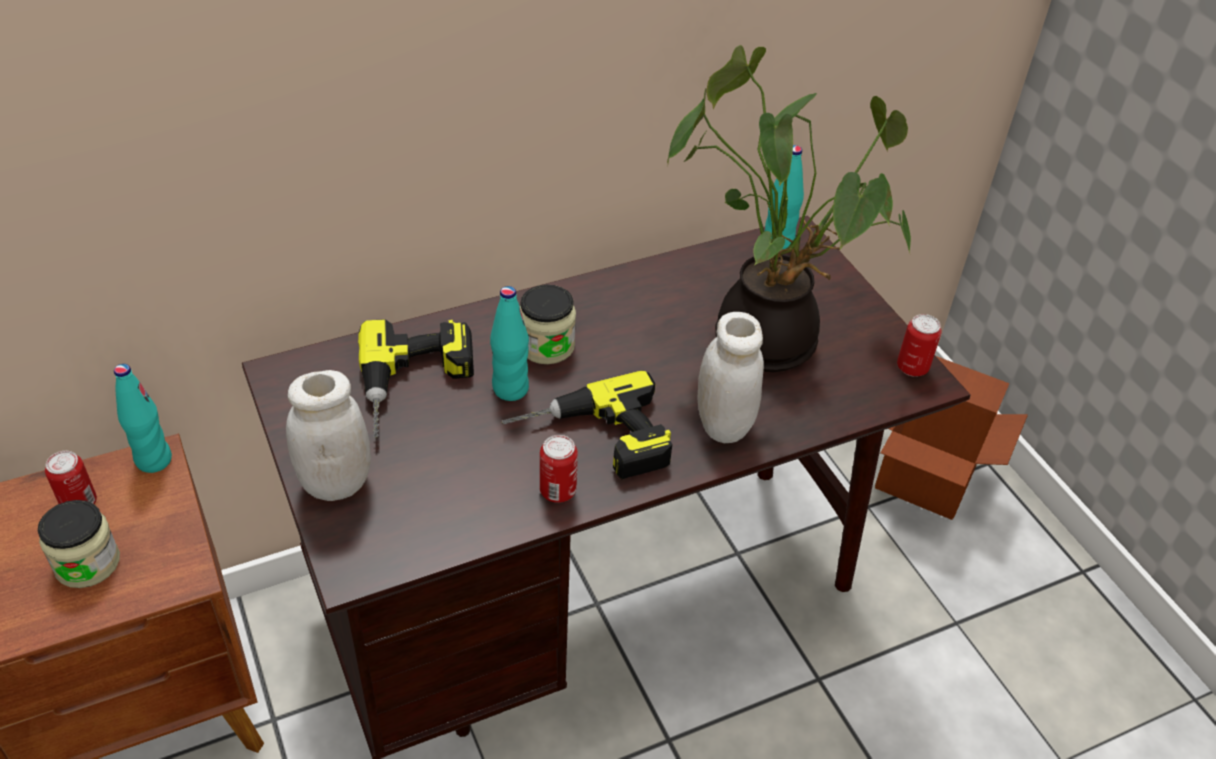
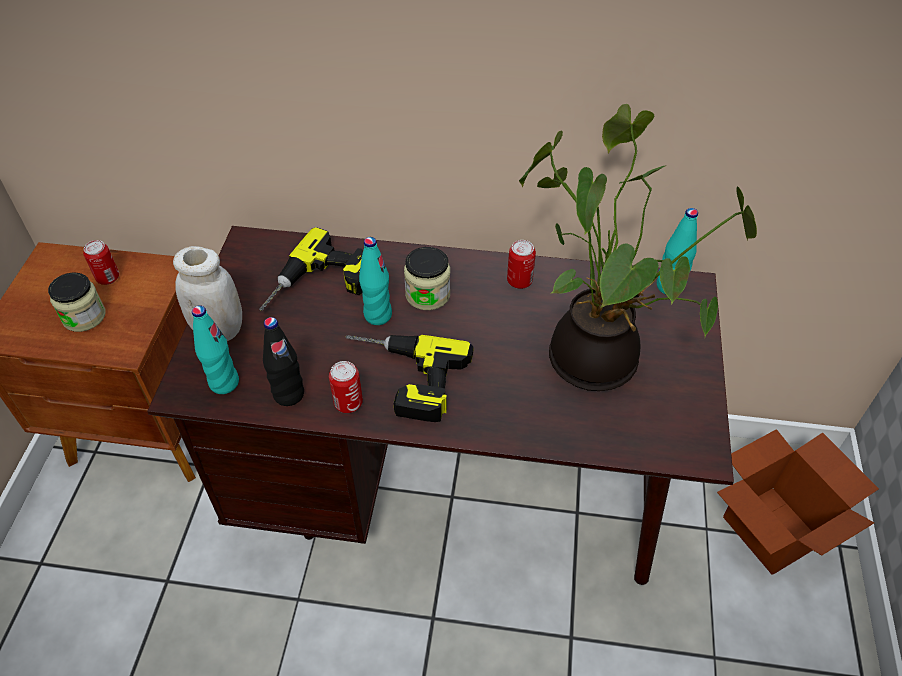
camera: 35 degrees right, 5 degrees up
(153, 460) = (165, 269): turquoise bottle -> turquoise bottle (224, 383)
(483, 513) = (289, 394): none -> black bottle
(723, 425) = (505, 411): white jar -> none
(912, 367) = (699, 435): can -> can (519, 281)

